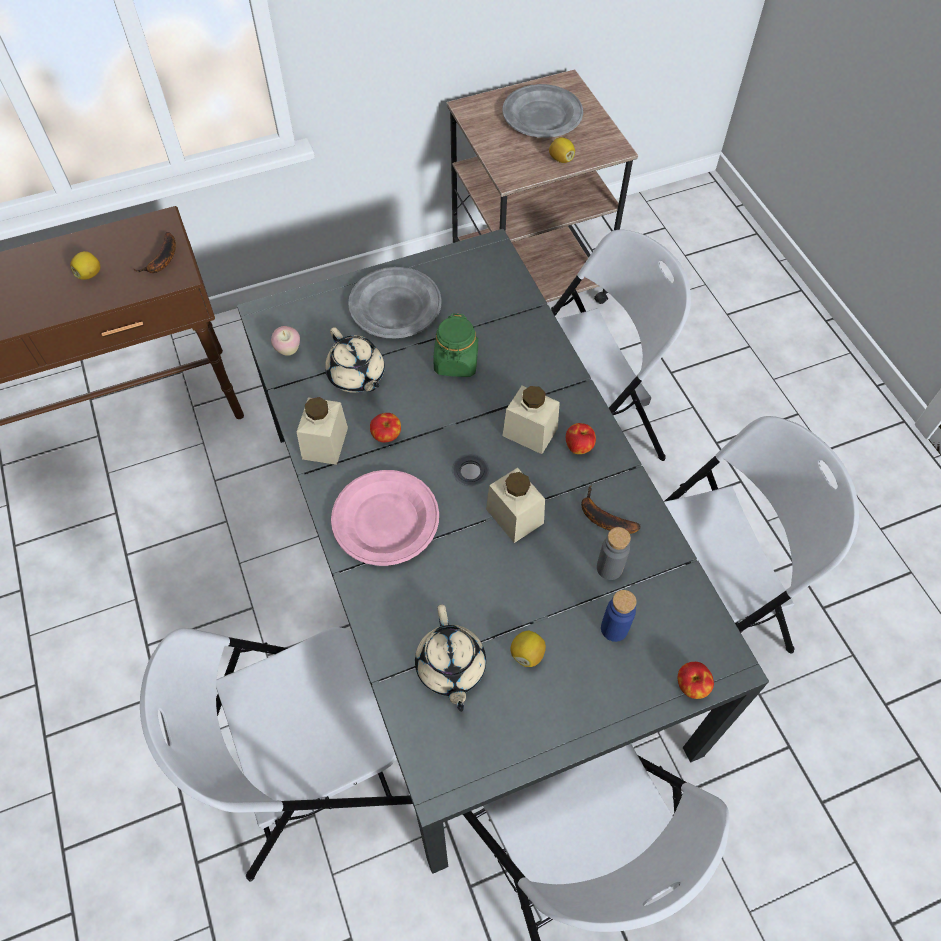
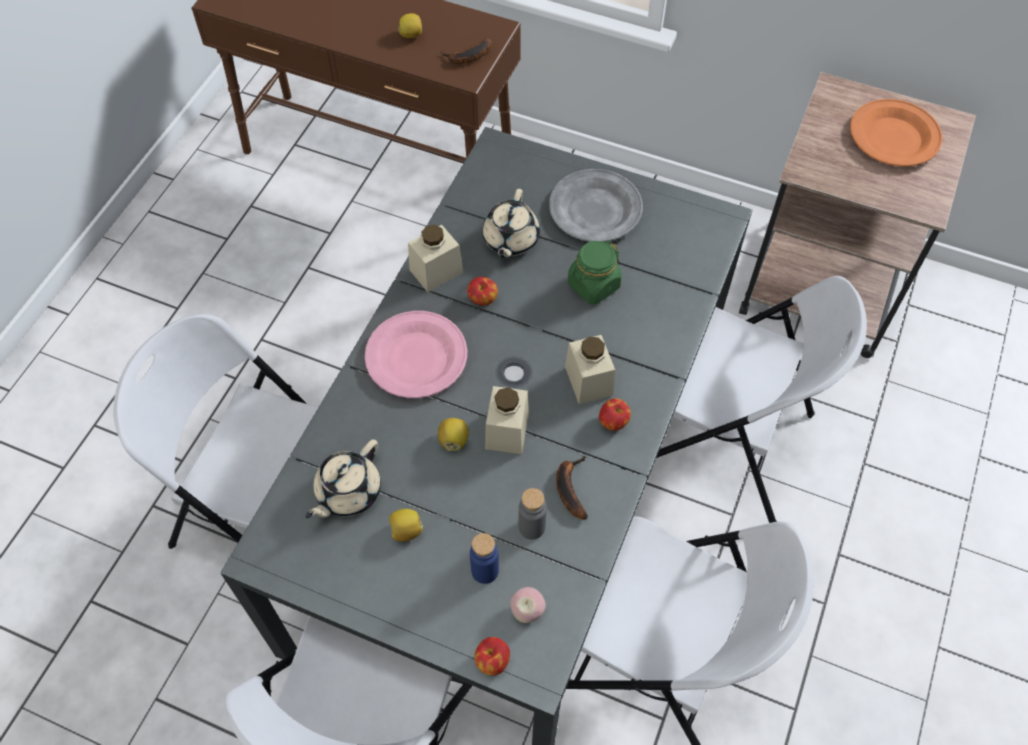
camera: 45 degrees right, 0 degrees up
(288, 350) = (484, 185): apple -> apple (527, 611)
(541, 116) = (893, 137): grey plate -> orange plate
(561, 159) = (866, 185): lemon -> lemon (454, 440)

